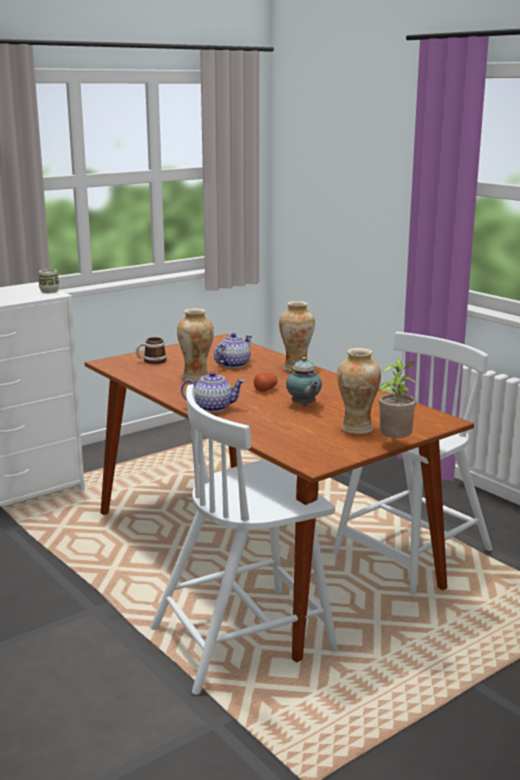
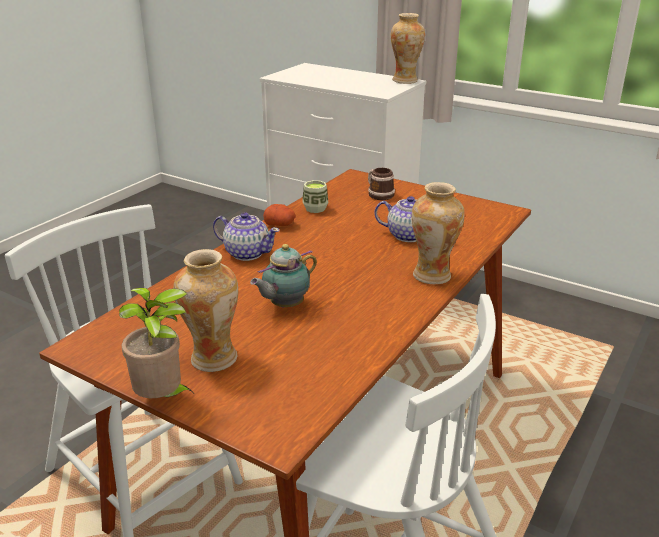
camera: 70 degrees right, 10 degrees up
(49, 291) = (392, 90): cup -> cup (315, 208)
(196, 377) = (342, 225): vase -> vase (405, 81)
(212, 407) = (247, 253): teapot -> teapot turned 45 degrees counterclockwise
(265, 389) = (330, 270): potato -> potato (280, 224)

